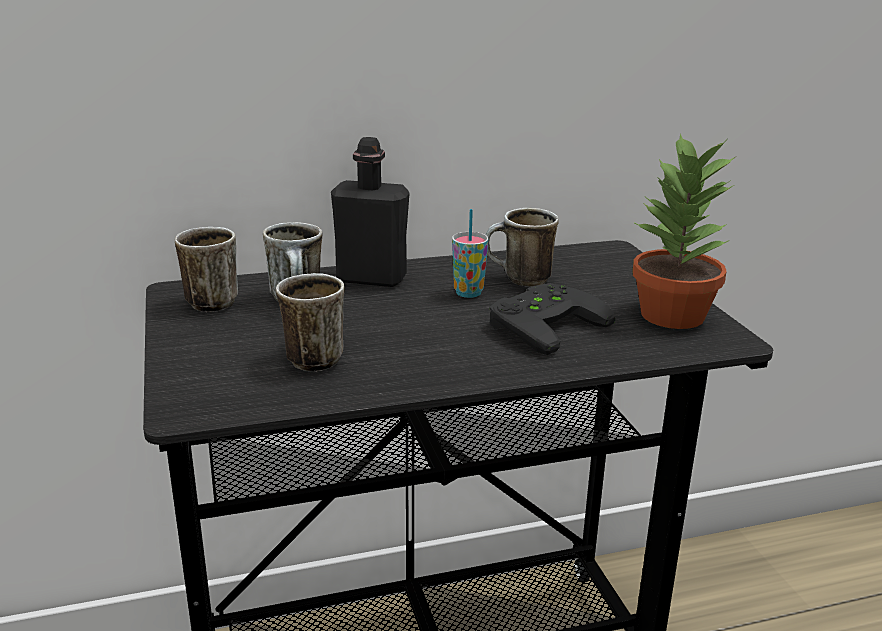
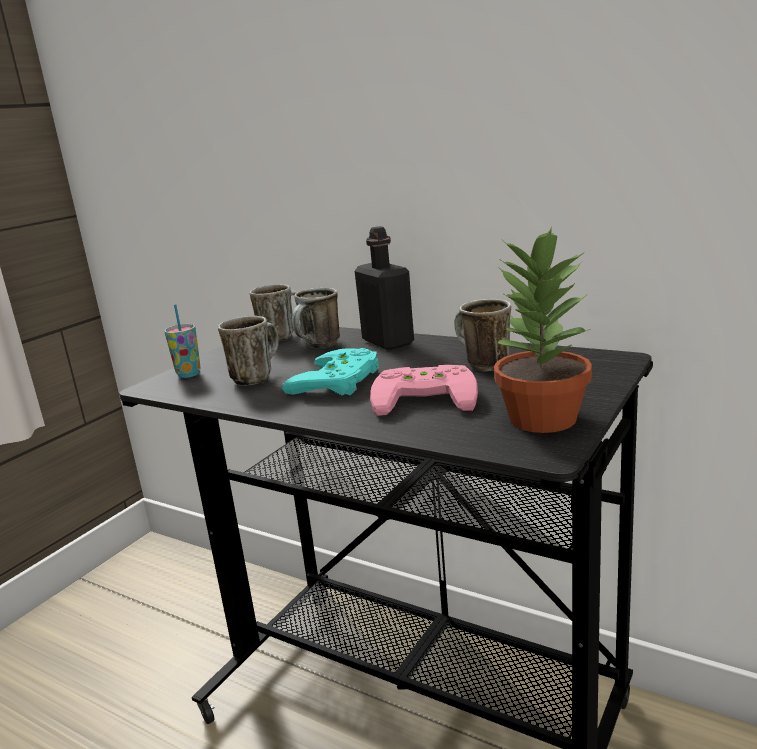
camera: 50 degrees right, 5 degrees down
(425, 332) = (340, 381): none -> turquoise game controller
(468, 293) = (425, 364): cup -> cup (189, 374)
(542, 323) = (426, 396): black game controller -> pink game controller

